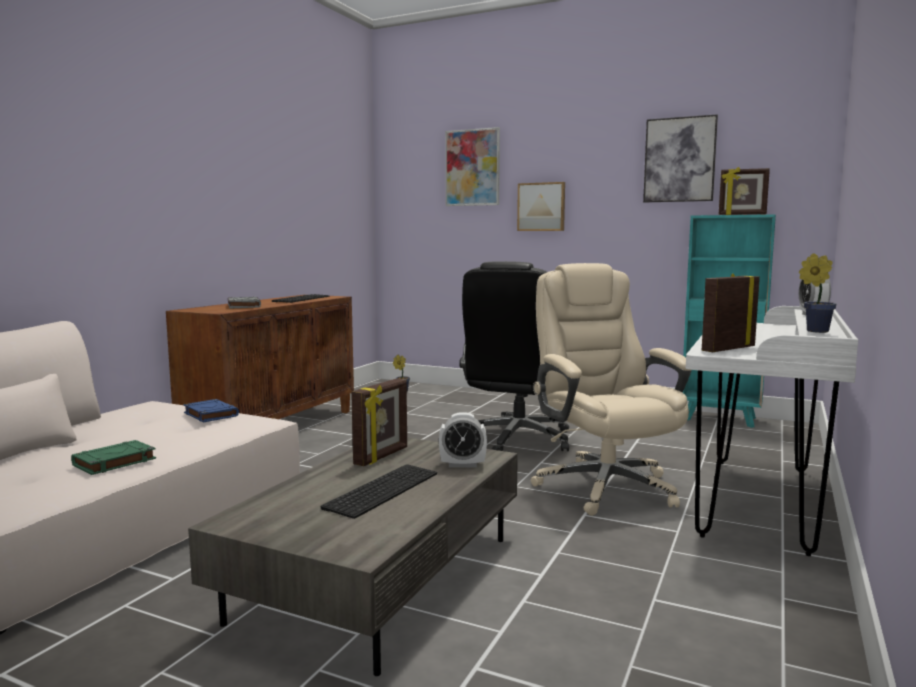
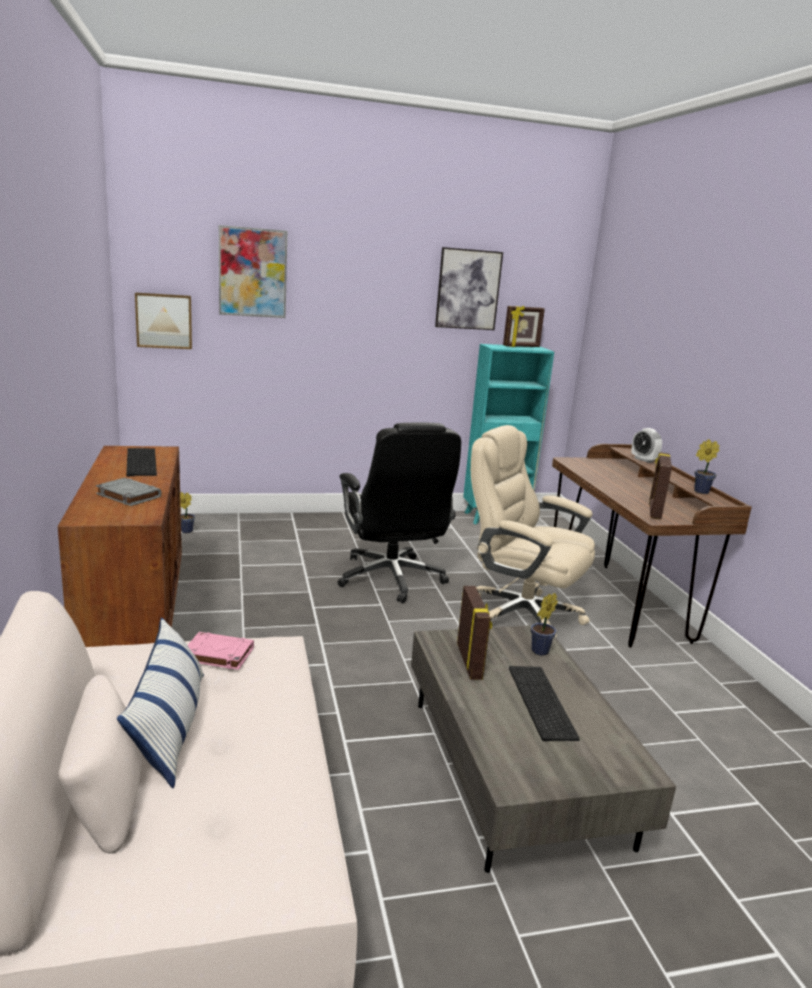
camera: 40 degrees left, 10 degrees up
(107, 435) = (169, 726): none -> pillow
(114, 462) = (278, 762): green book -> none
(210, 414) = (217, 655): blue book -> pink book
(462, 465) = (538, 651): alarm clock -> potted plant
(541, 207) = (333, 323): picture -> picture (164, 321)
(759, 501) = (617, 602): white desk -> brown desk

